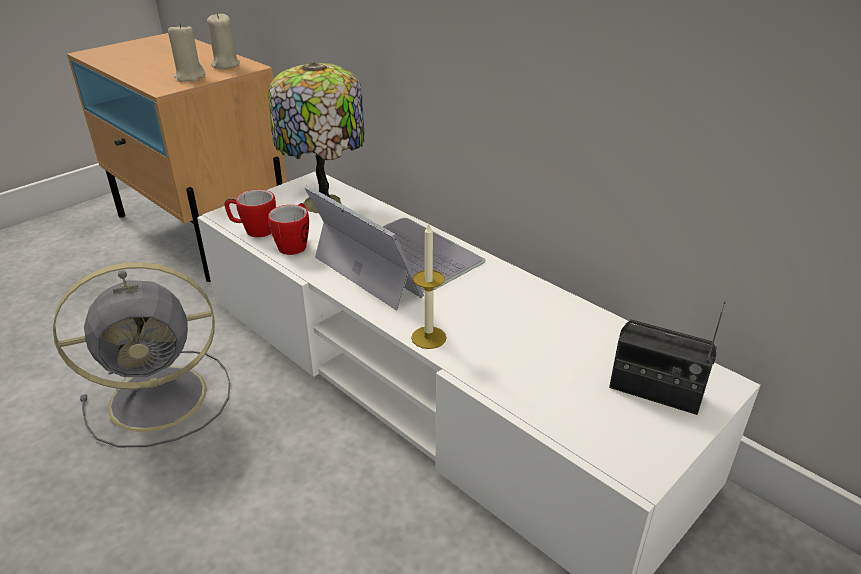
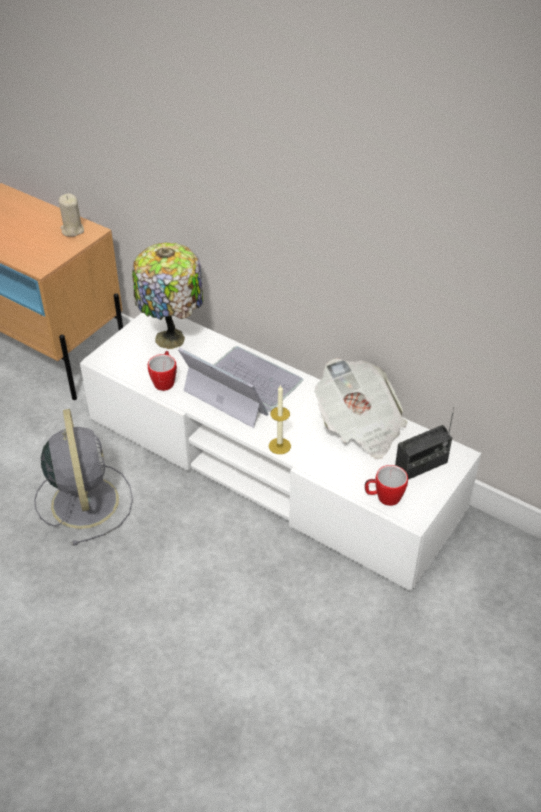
camera: 10 degrees left, 10 degrees up
(163, 397) = (84, 500): grey fan -> grey fan turned 75 degrees counterclockwise
(190, 77) = (52, 250): beige candle -> none
(254, 231) = (129, 371): mug -> mug (383, 497)
(559, 324) = (359, 425): none -> newspaper
(655, 391) = (421, 465): radio -> radio turned 45 degrees counterclockwise

